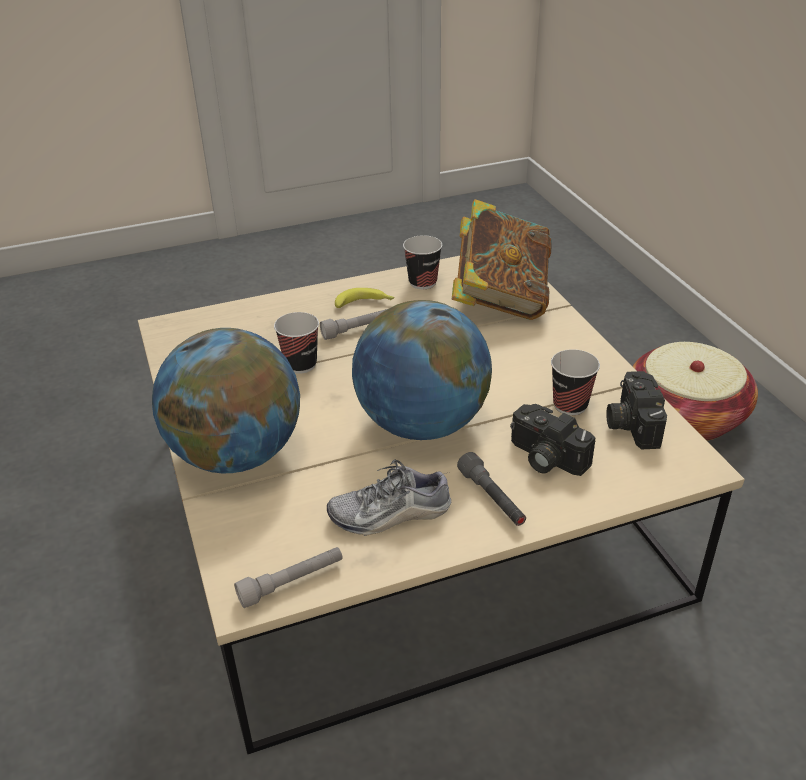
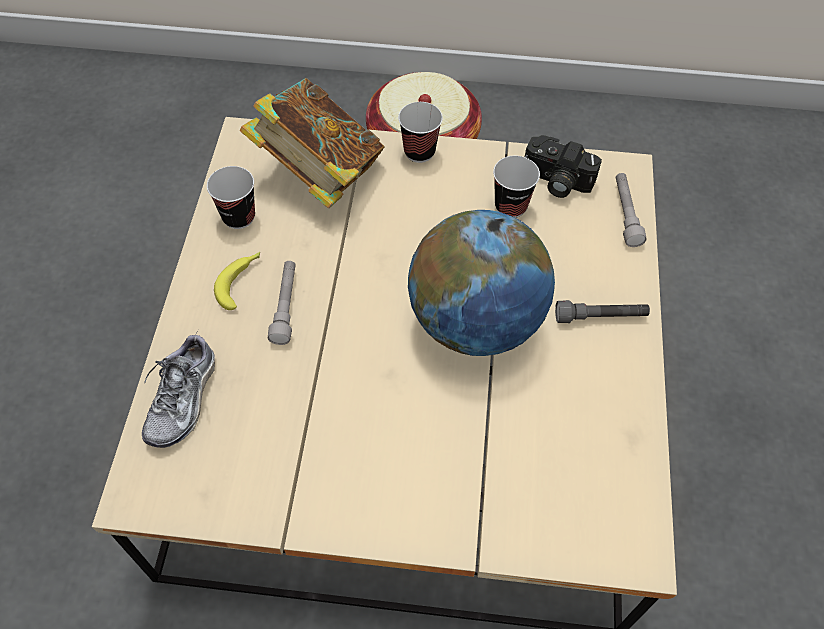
camera: 65 degrees left, 20 degrees up
(236, 455) = (434, 497): globe -> none
(292, 583) = (637, 509): grey flashlight -> grey flashlight (625, 214)
(300, 364) = (314, 384): cup -> cup (419, 152)
(390, 514) = (584, 398): shoe -> shoe (183, 399)
(544, 458) = (568, 257): camera -> none

